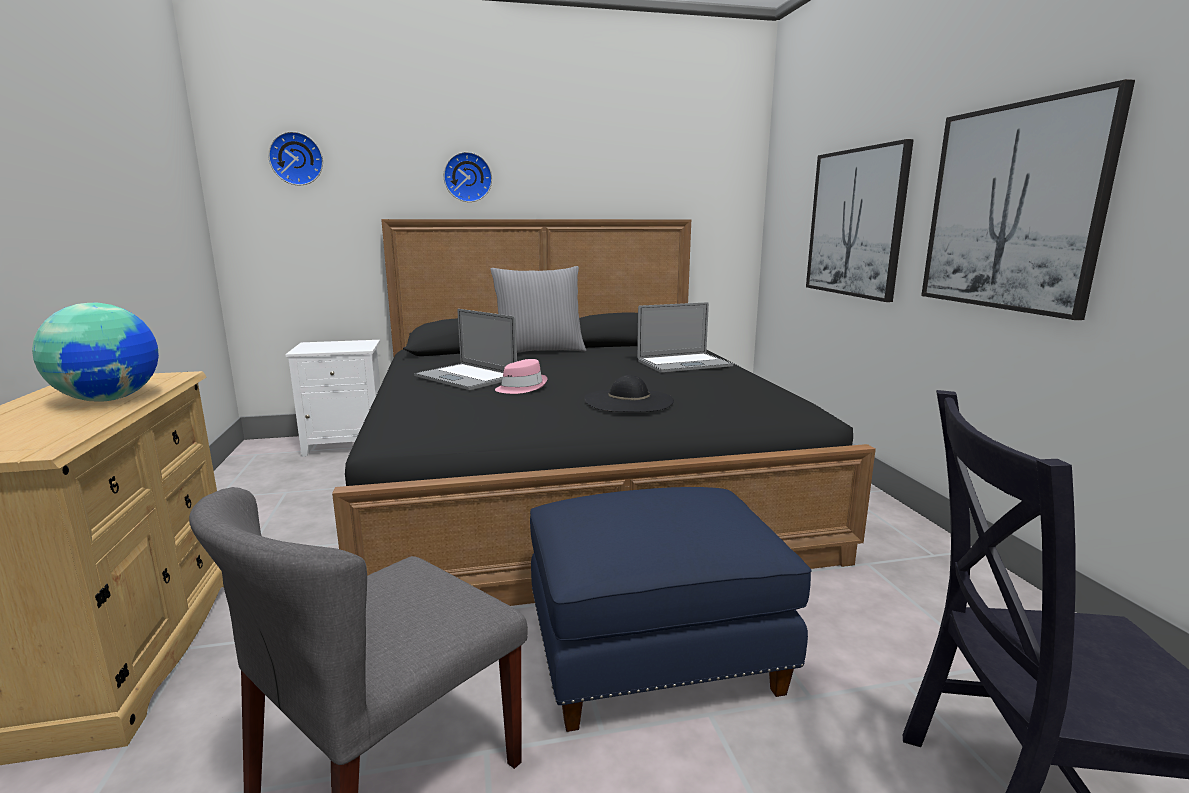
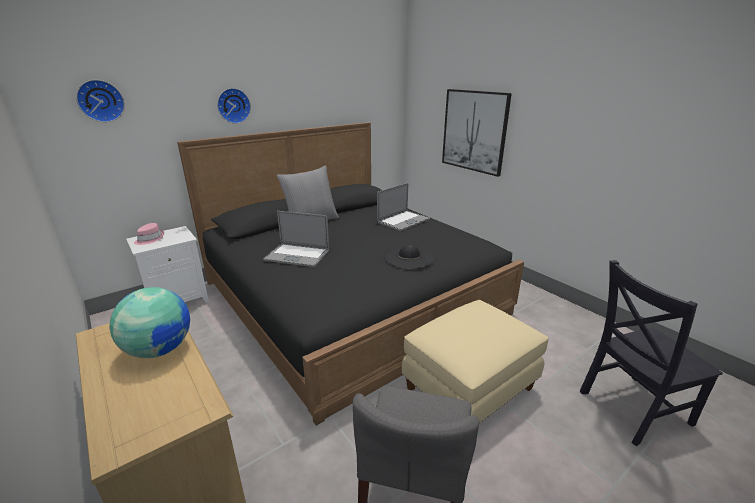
camera: 25 degrees left, 10 degrees up
(521, 387) = (341, 258): pink hat -> pink hat (149, 239)
(654, 653) = (469, 387): blue ottoman -> beige ottoman
(1012, 208) = (569, 139): picture -> none

